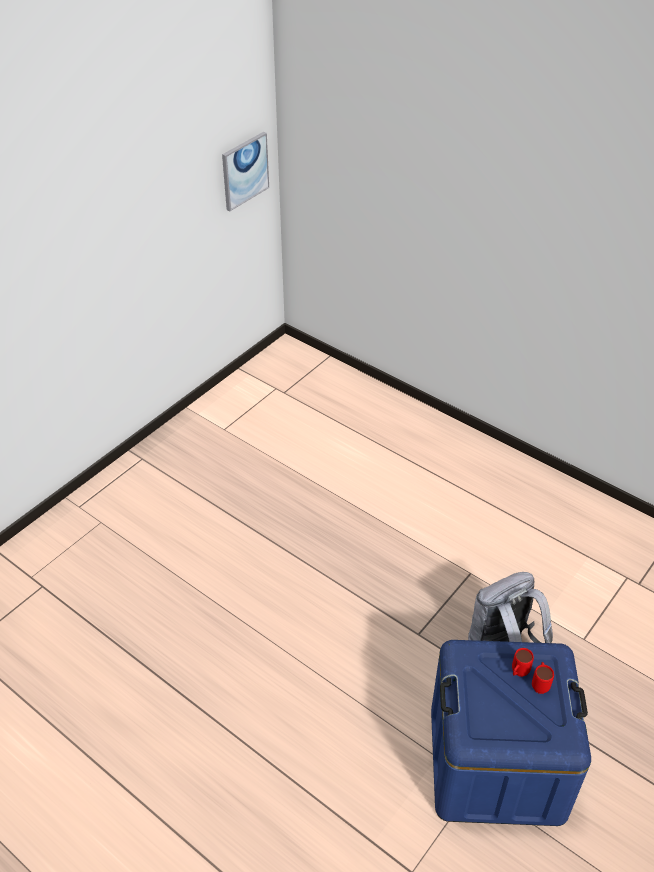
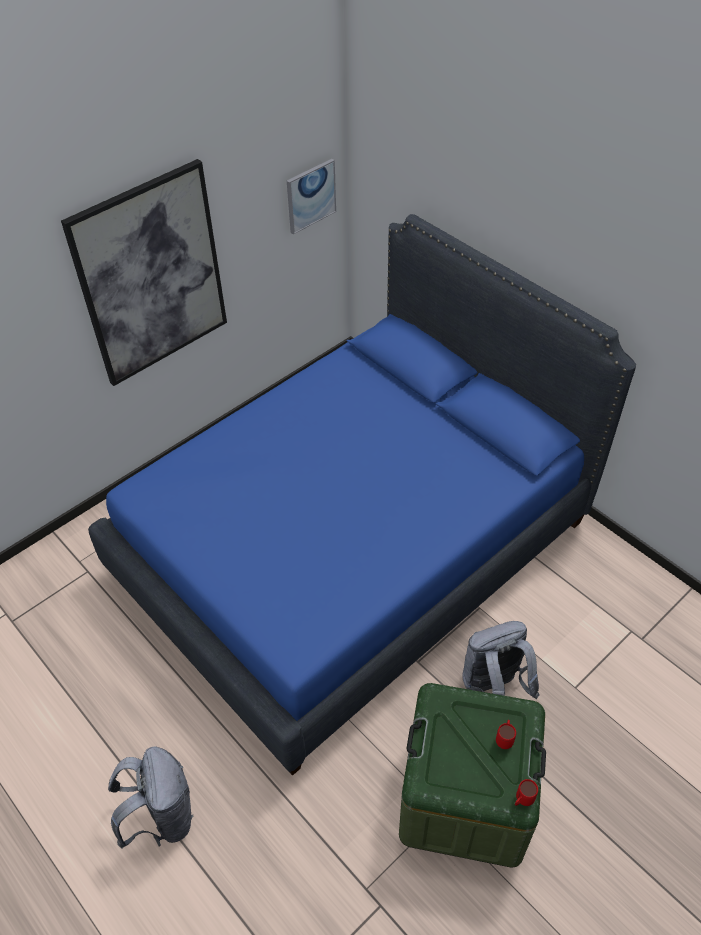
camera: 10 degrees right, 5 degrees up
(94, 256) = (151, 276): none -> picture
(174, 831) = (162, 816): none -> grey backpack
(327, 530) = (353, 548): none -> blue bed
(496, 763) = (465, 797): blue storage box -> green storage box
(518, 673) = (486, 725): red mug -> red mug (522, 801)

